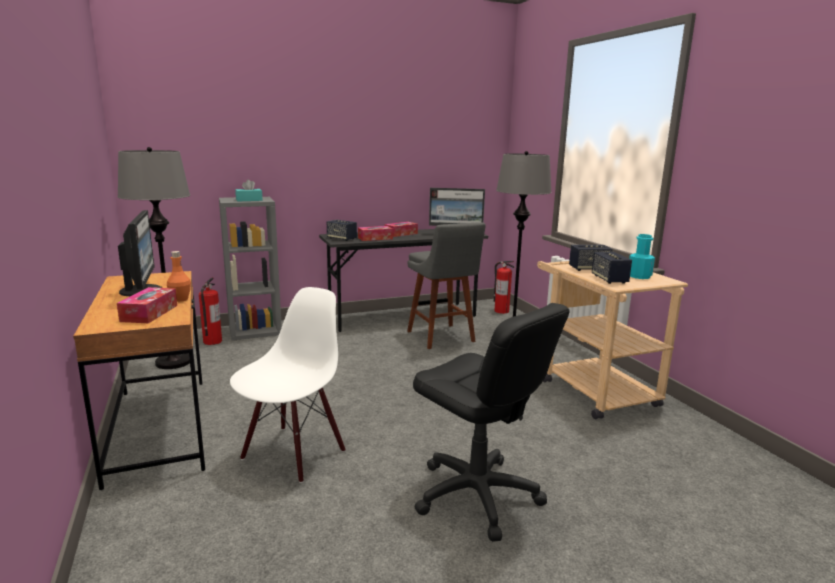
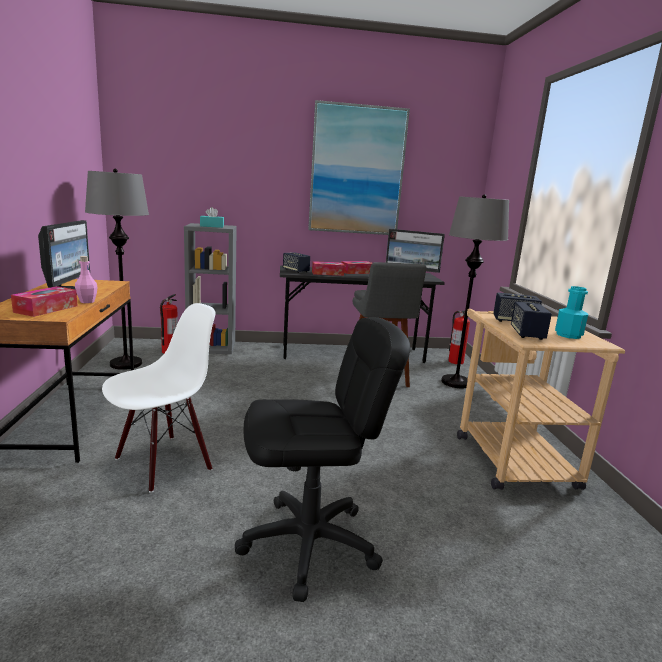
camera: 15 degrees right, 0 degrees up
(180, 299) = (87, 301): orange bottle -> pink bottle
(389, 130) = (357, 171): none -> picture
(476, 495) = (310, 544): black office chair -> black office chair turned 75 degrees counterclockwise

